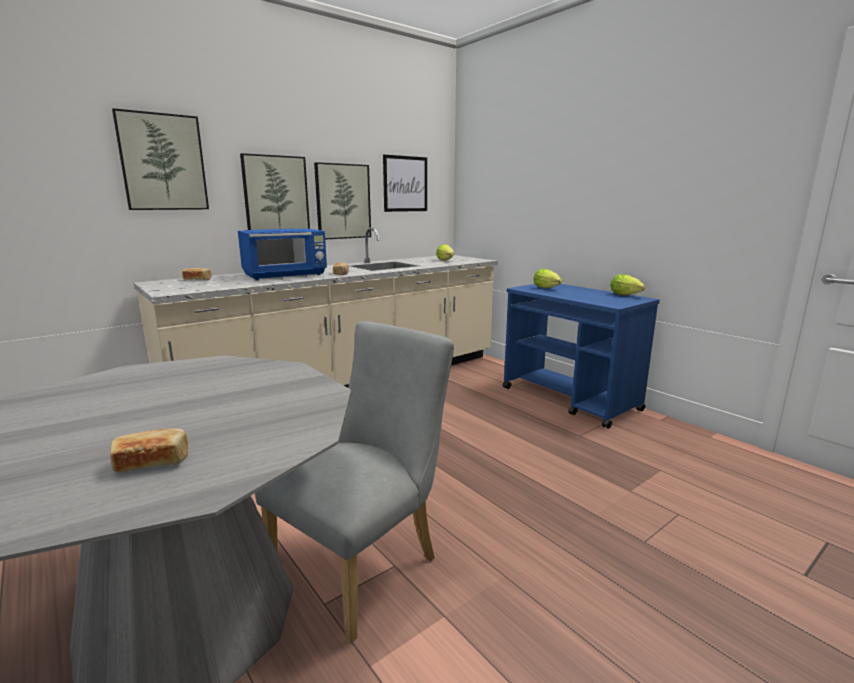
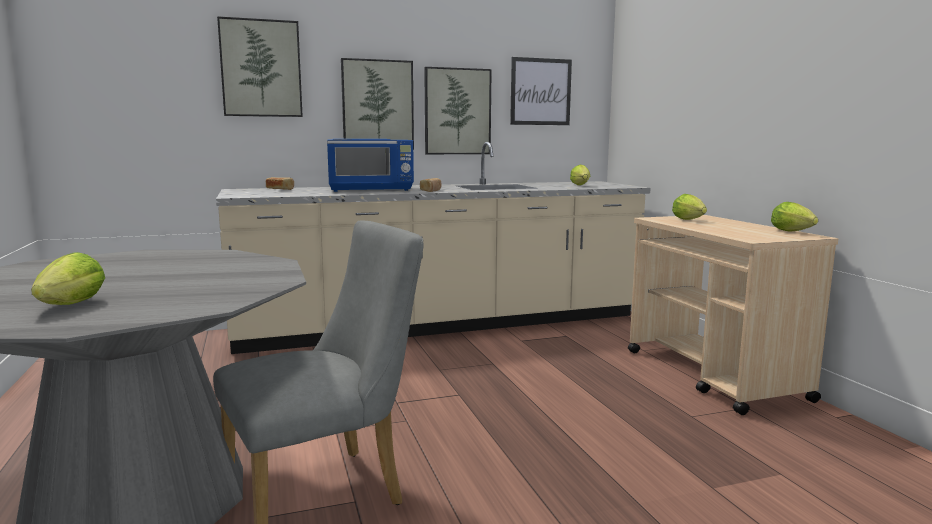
camera: 20 degrees right, 5 degrees down
(152, 462) = (69, 306): bread -> lettuce
(570, 399) = (714, 375): blue cart -> beige cart

